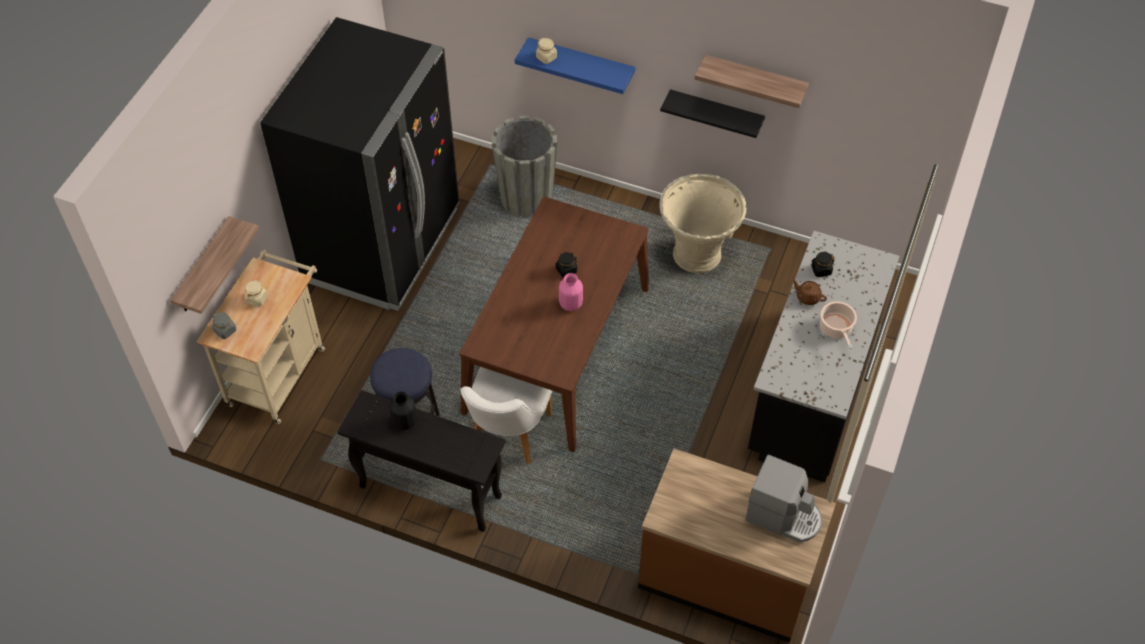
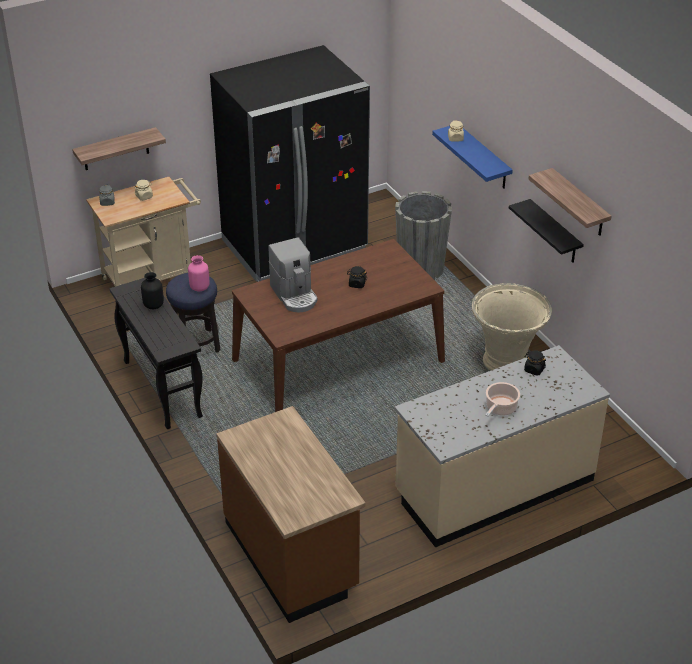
camera: 40 degrees right, 15 degrees down
(506, 438) = (244, 389): white chair -> none
(571, 304) = (336, 303): pink vase -> pink vase (200, 287)
(783, 516) = (317, 486): coffee machine -> coffee machine (294, 295)
(807, 297) = (502, 379): brown teapot -> none
(811, 390) = (494, 487): black counter -> beige counter

